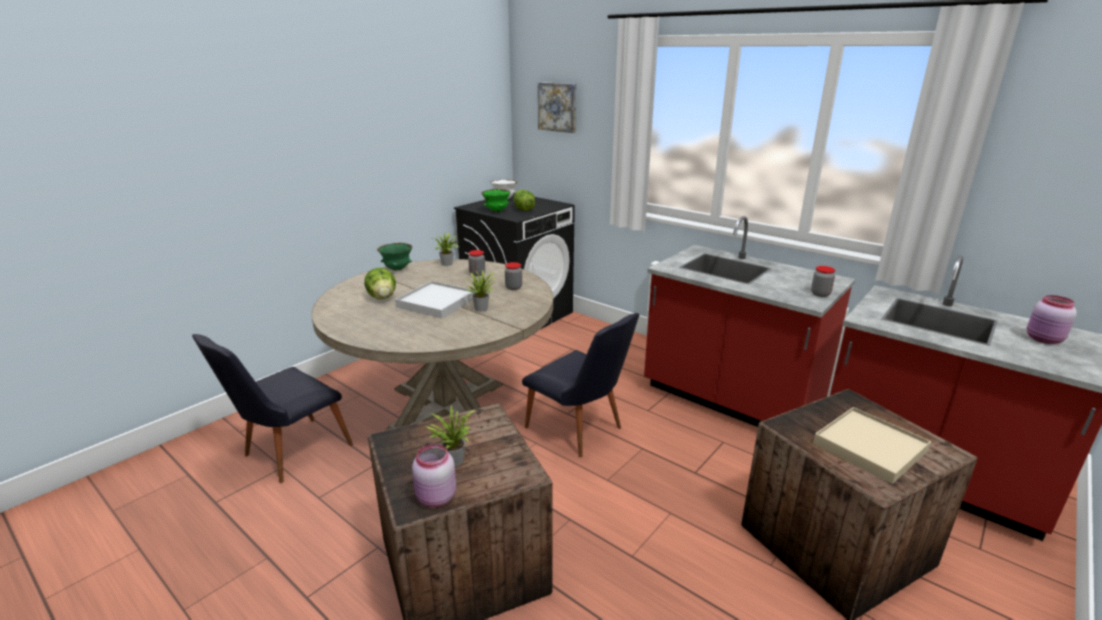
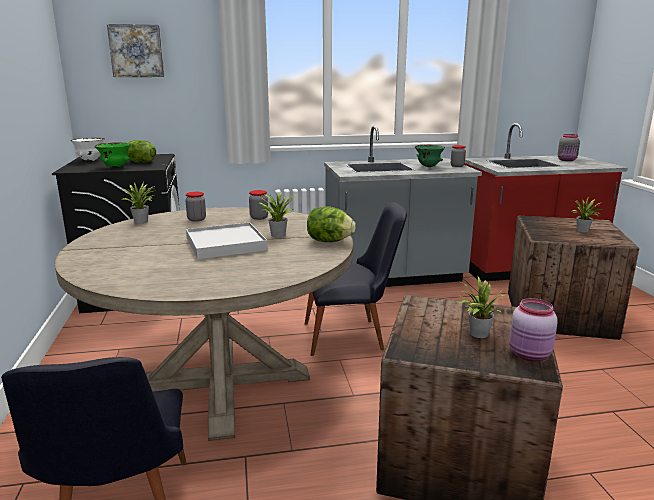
camera: 50 degrees left, 5 degrees down
(382, 297) = (157, 259): lettuce -> lettuce (329, 241)
(397, 269) = (96, 239): green bowl -> green bowl (428, 167)
(730, 400) = (394, 277): red counter -> grey counter
(870, 447) = (583, 231): beige tray -> potted plant
(1044, 340) = (567, 160): pink jar -> grey jar

